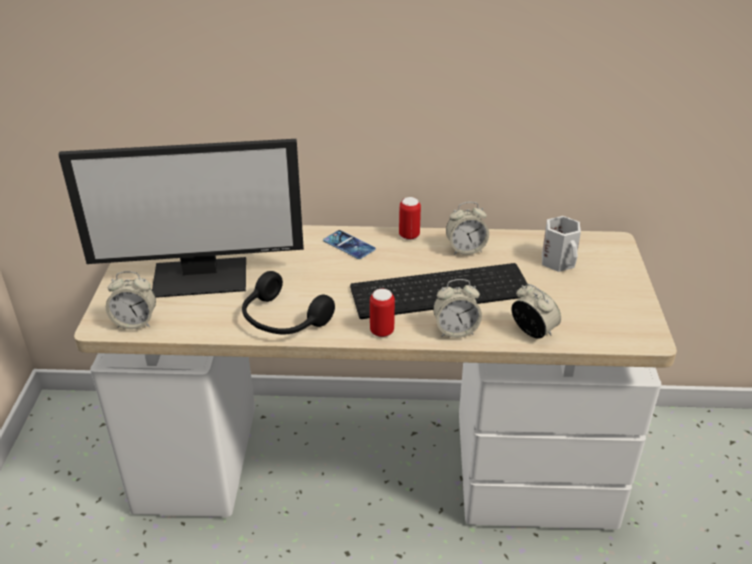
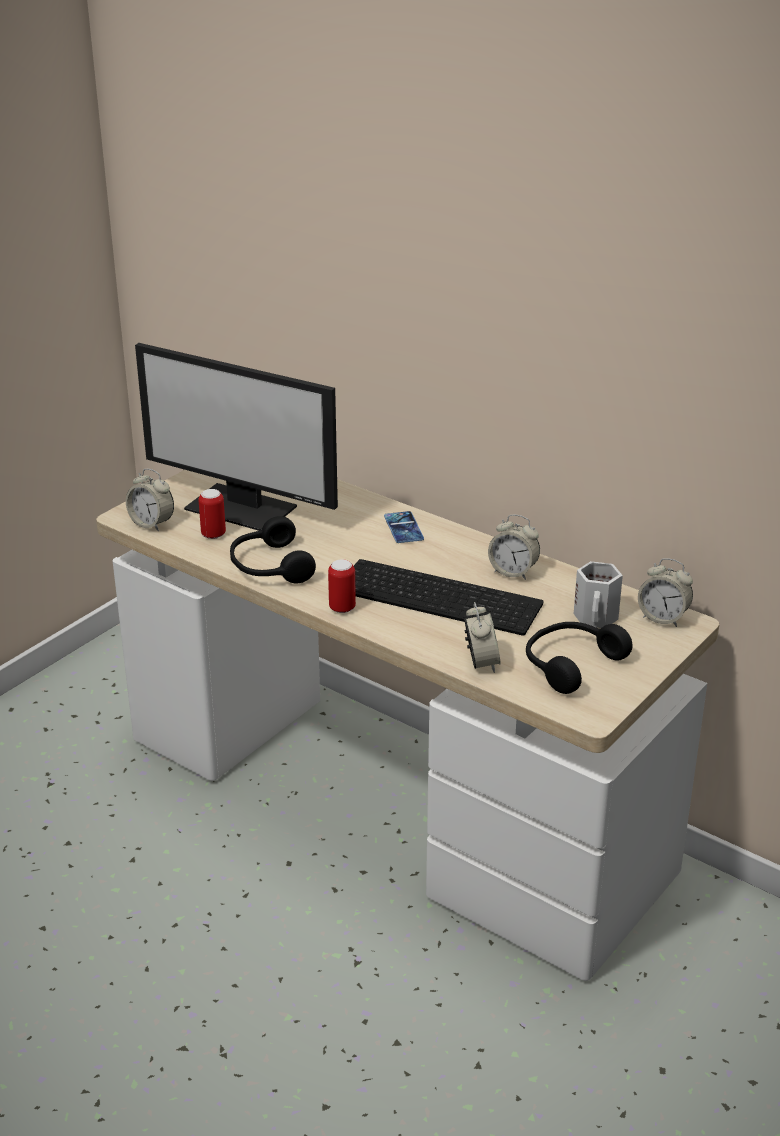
camera: 35 degrees right, 5 degrees down
(409, 235) = (472, 540): can -> can (213, 534)
(455, 330) = (409, 633): alarm clock -> alarm clock (663, 618)
(587, 305) = (570, 664): none -> black headphones

